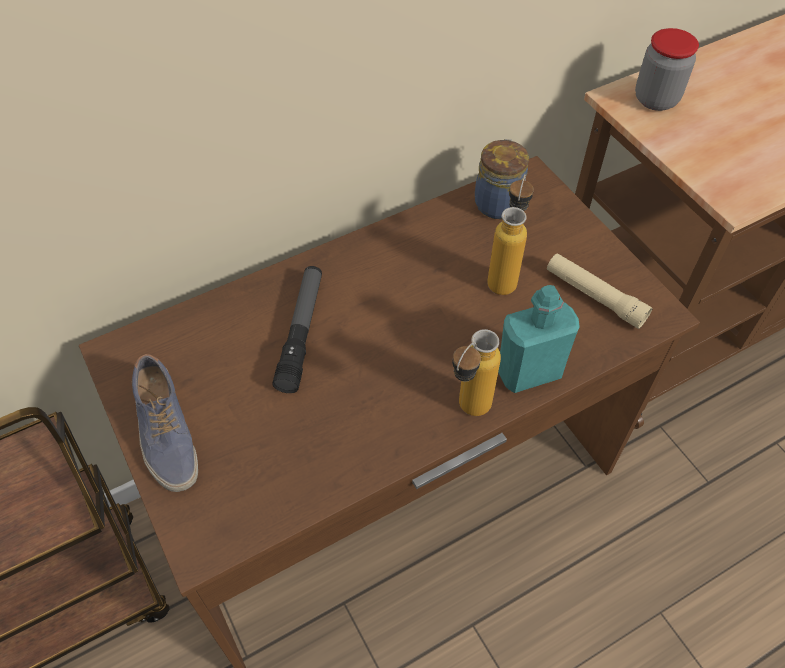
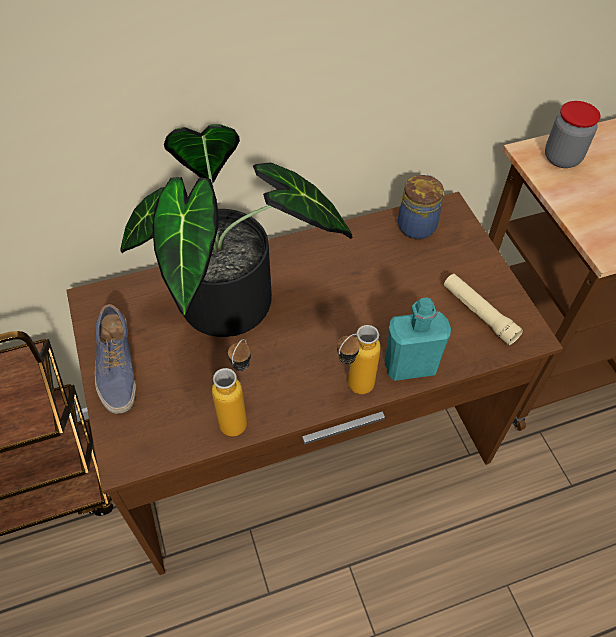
camera: 10 degrees right, 0 degrees up
(301, 333) = (236, 306): flashlight -> potted plant
(504, 275) = (408, 285): bottle -> bottle (239, 415)

